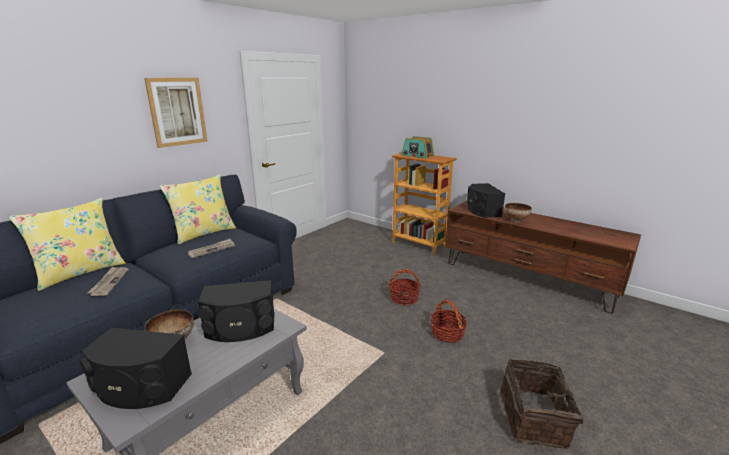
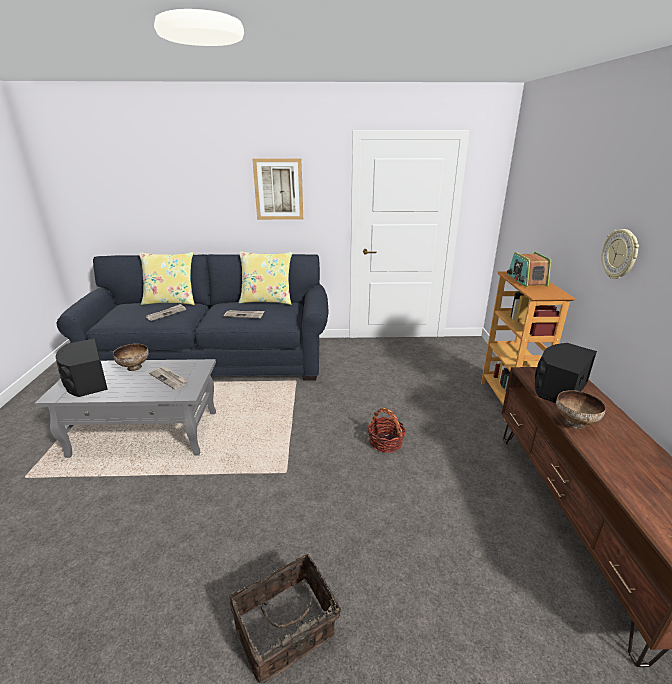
camera: 50 degrees right, 5 degrees up
(240, 328) = (169, 378): black speaker -> newspaper
(447, 333) = (361, 499): basket -> none
(484, 124) = (620, 254): none -> wall clock

